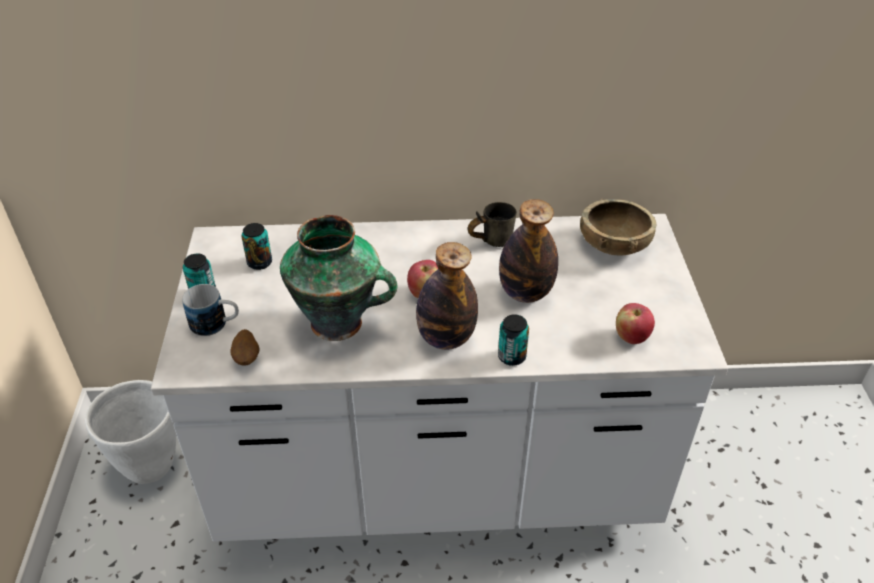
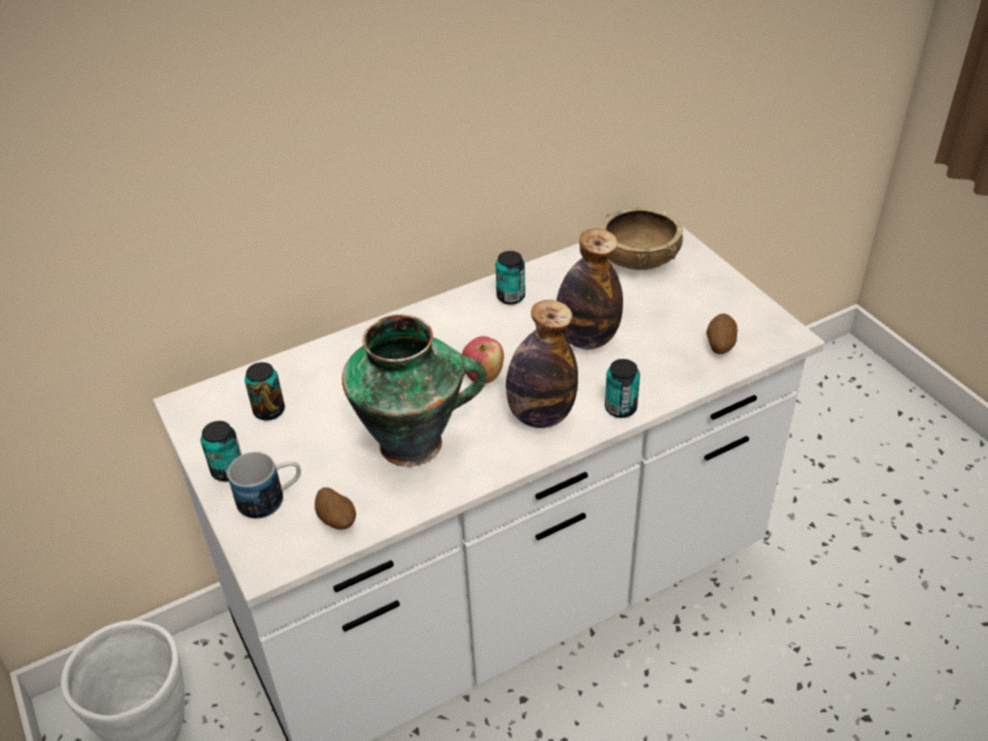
camera: 25 degrees left, 0 degrees up
(490, 240) = (510, 297): grey mug -> can
(631, 337) = (720, 345): apple -> potato

